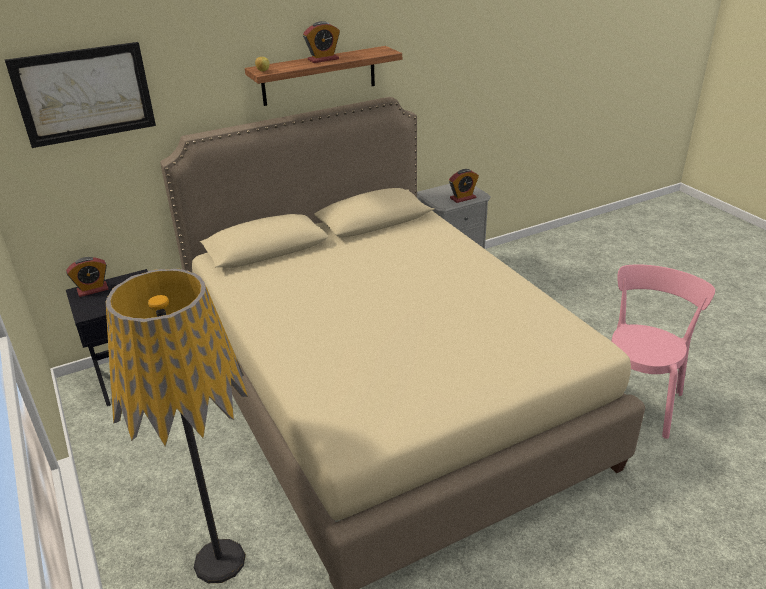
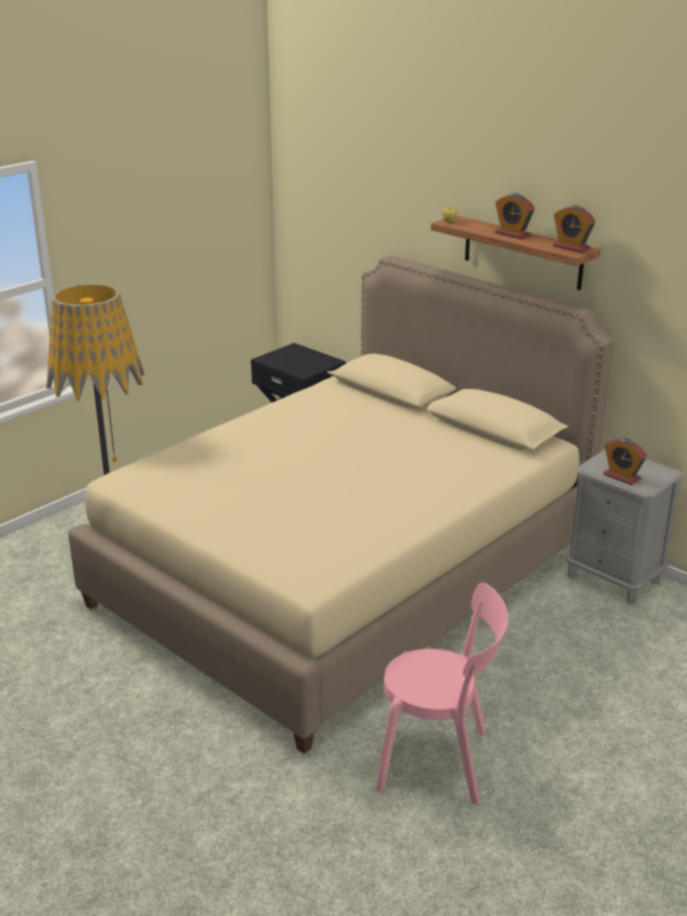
camera: 70 degrees right, 5 degrees down
(84, 94) = (339, 189): picture -> none
(92, 290) = (299, 351): alarm clock -> alarm clock (571, 247)

